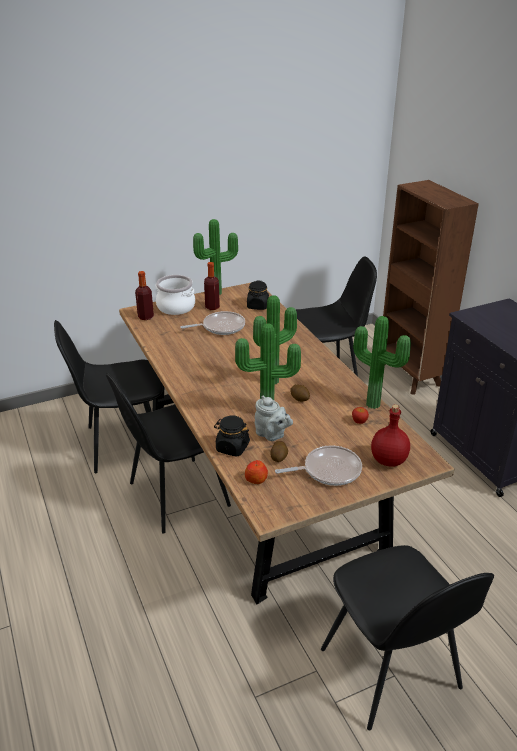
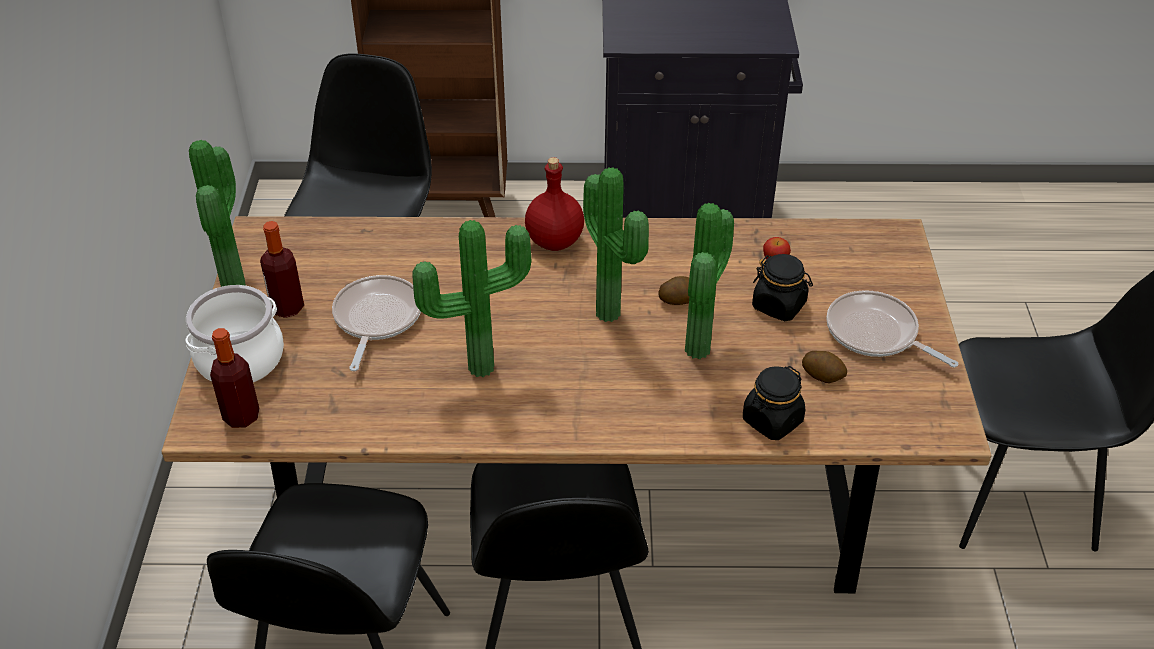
camera: 65 degrees left, 10 degrees up
(256, 479) = (865, 418): apple -> none
(257, 306) = (337, 247): black jar -> black jar (779, 305)
(272, 435) = (760, 364): grey teapot -> none
(328, 470) = (876, 334): frying pan -> frying pan turned 60 degrees counterclockwise
(374, 403) = (736, 228): potted plant -> potted plant (479, 364)
(388, 460) = (878, 268): red bottle -> red bottle (553, 242)

